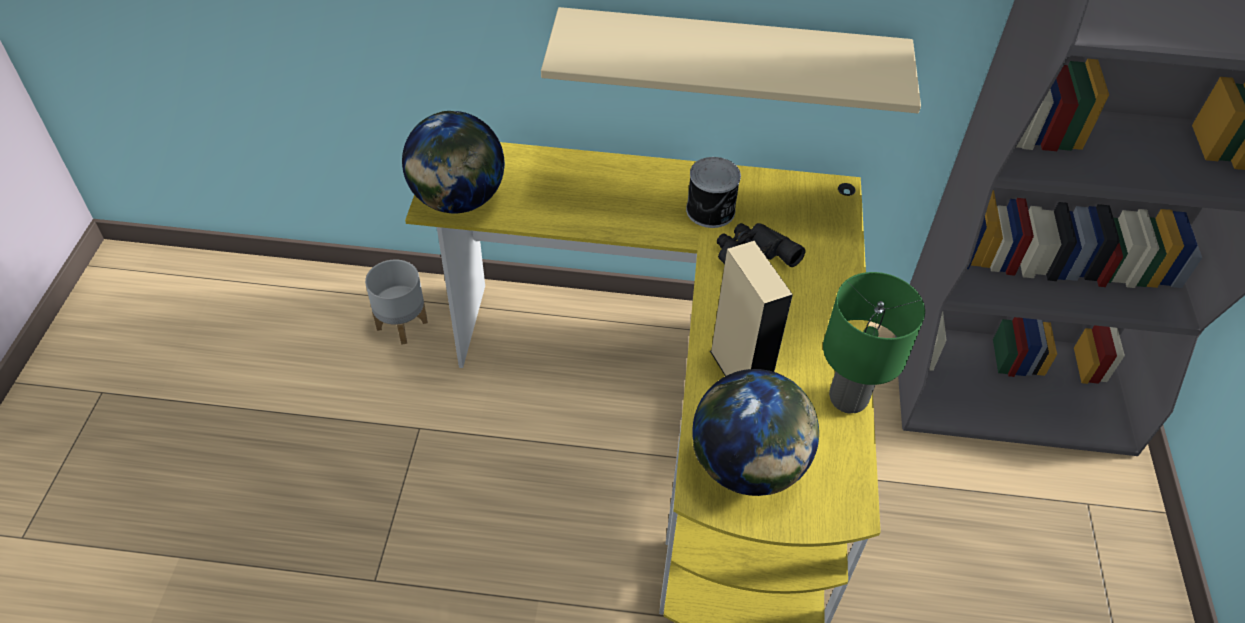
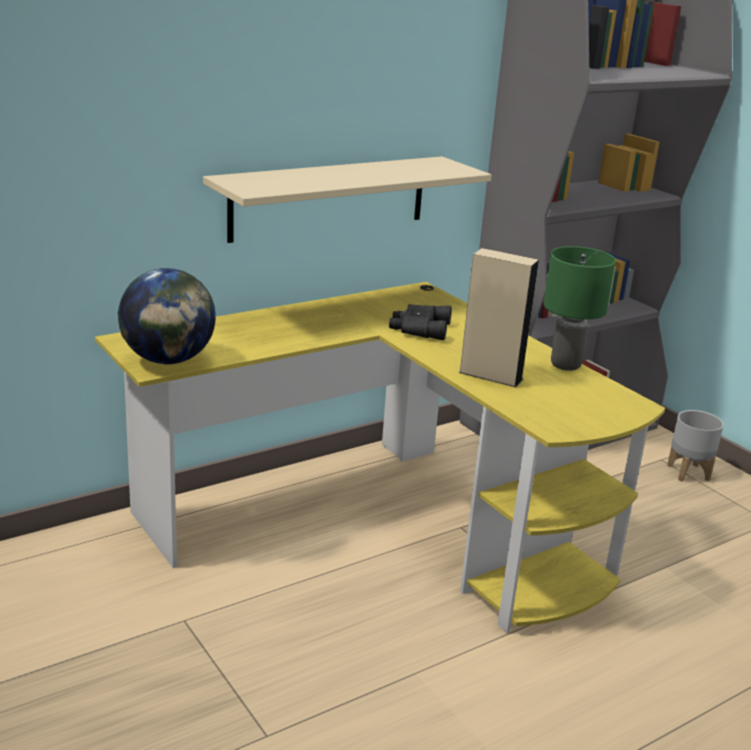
camera: 40 degrees left, 25 degrees down
(403, 325) = (86, 563): grey planter -> grey planter (689, 472)
(711, 211) = (361, 317): can -> none
(747, 466) = (558, 409): globe -> none

